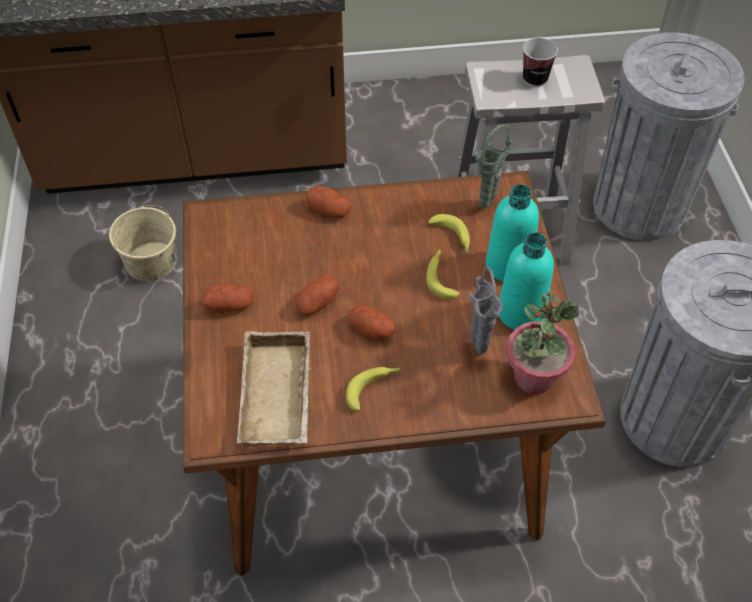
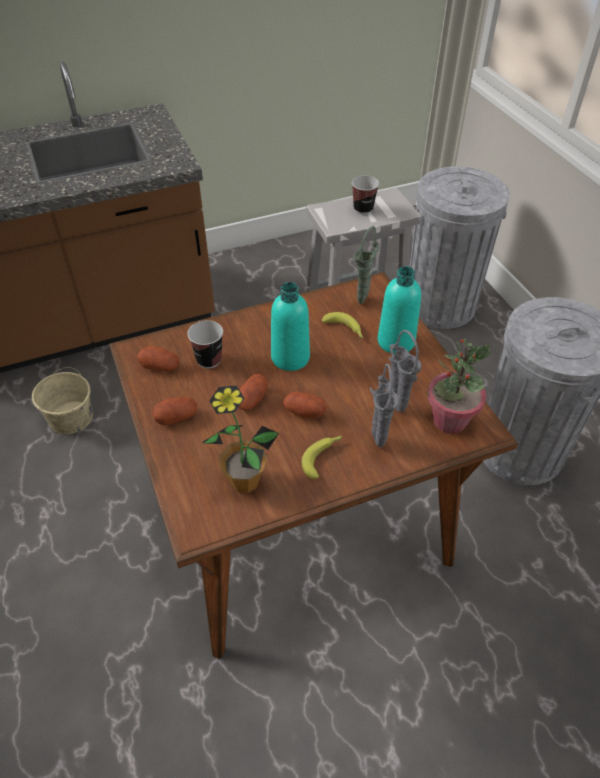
camera: 15 degrees left, 5 degrees down
(279, 396) = (244, 481): beige tray -> potted plant
(285, 244) = (209, 360): none -> cup
(329, 210) = (237, 327): potato -> potato (160, 366)
(441, 277) = (347, 360): banana -> none
(441, 381) = (377, 440): none -> grey vase
(521, 312) = (419, 374): turquoise bottle -> turquoise bottle (290, 358)

